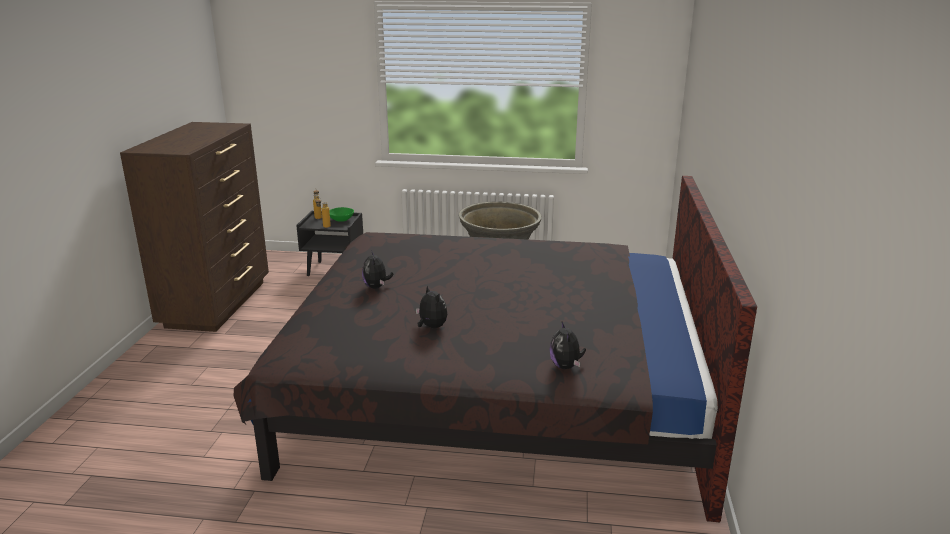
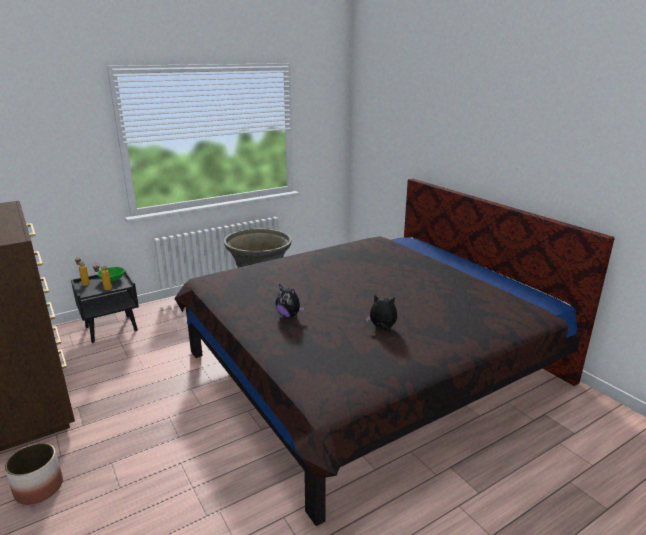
camera: 40 degrees left, 0 degrees up
(154, 361) = (39, 488): none -> planter
(566, 366) = (499, 318): plush toy -> none

